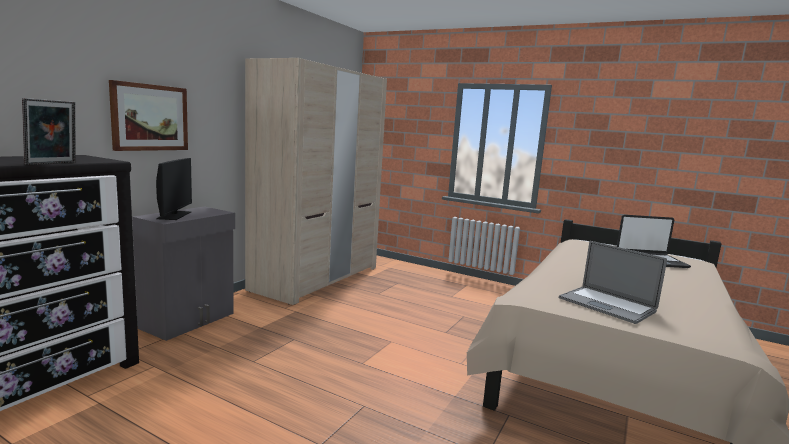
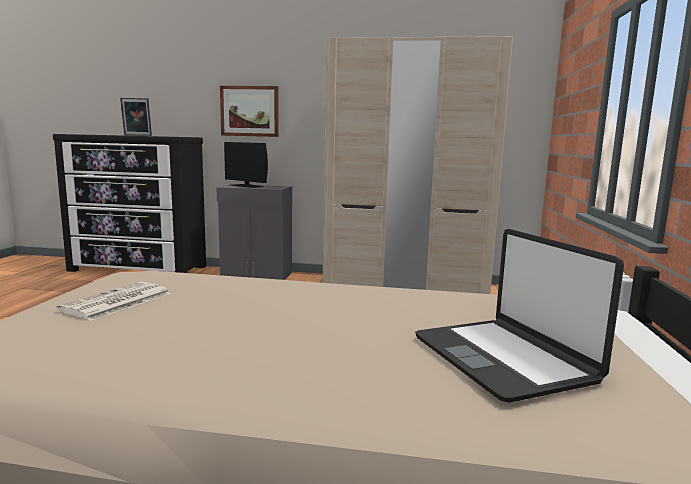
camera: 70 degrees right, 0 degrees up
(174, 215) = (246, 186): monitor -> monitor turned 60 degrees clockwise
(606, 305) = (116, 302): laptop -> newspaper

